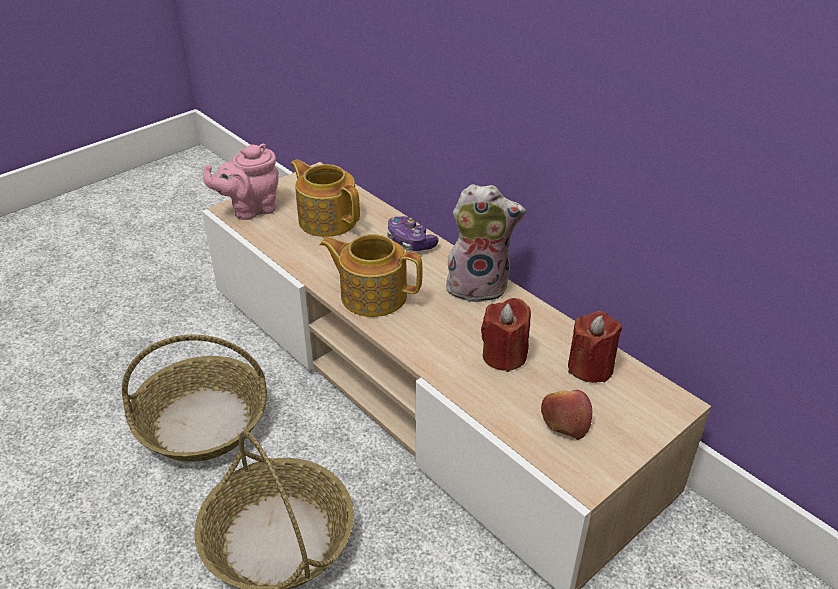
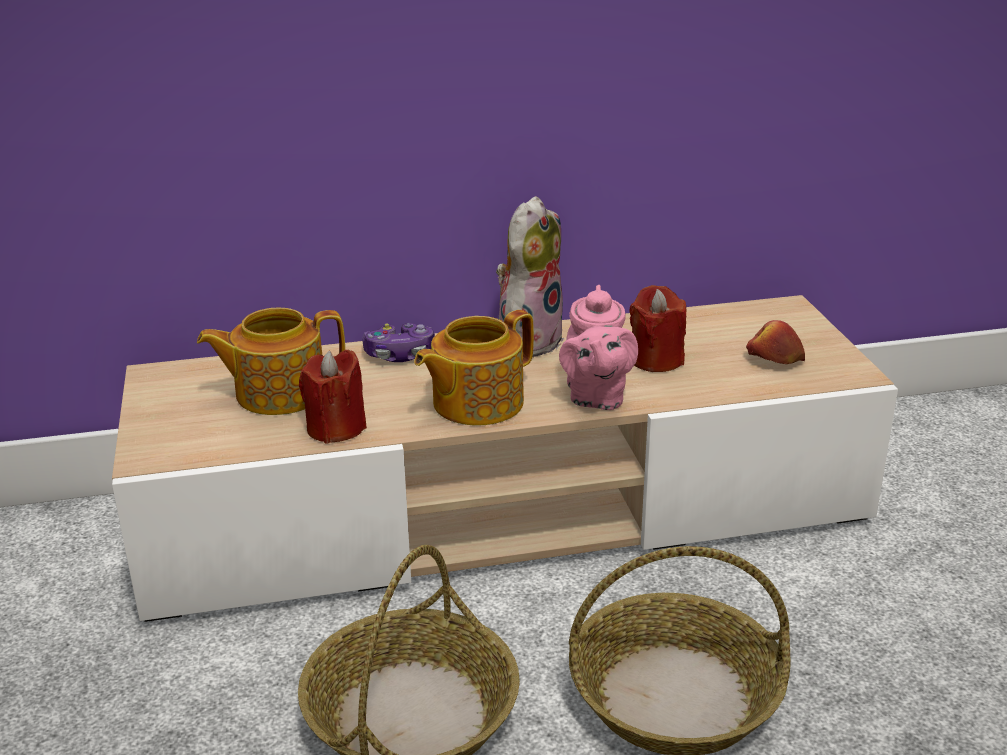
camera: 60 degrees left, 10 degrees down
(250, 209) = (172, 442): pink teapot -> pink teapot (595, 397)
(590, 367) = (711, 326): red candle -> red candle (336, 428)

